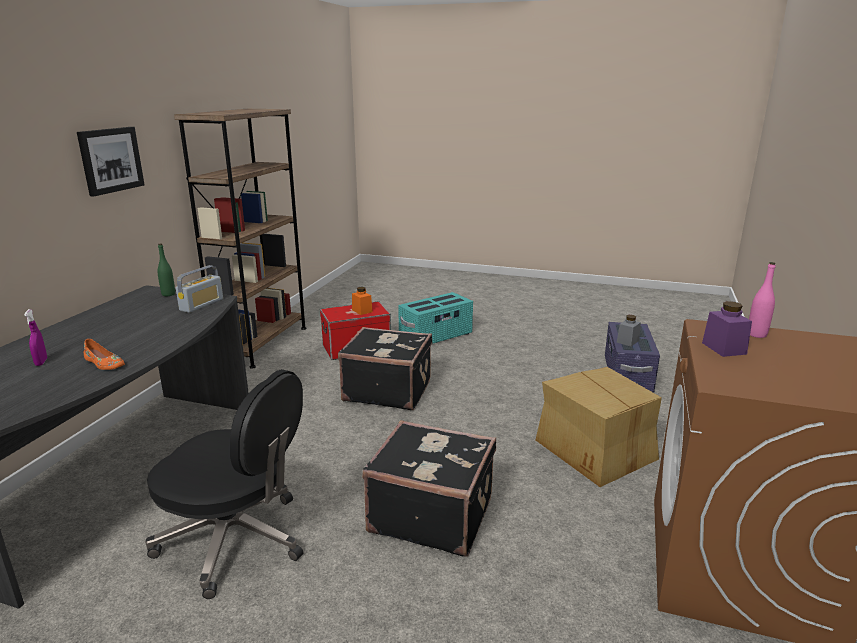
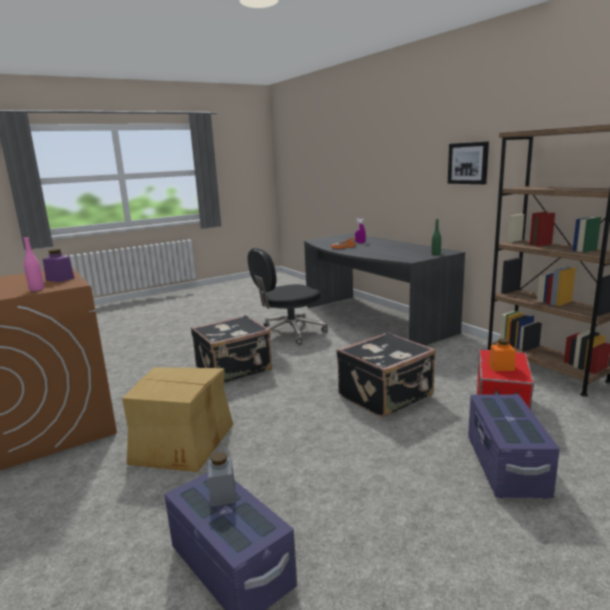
camera: 130 degrees right, 5 degrees down
(201, 305) = (403, 257): radio -> none
(436, 336) = (506, 467): turquoise storage box -> purple storage box

